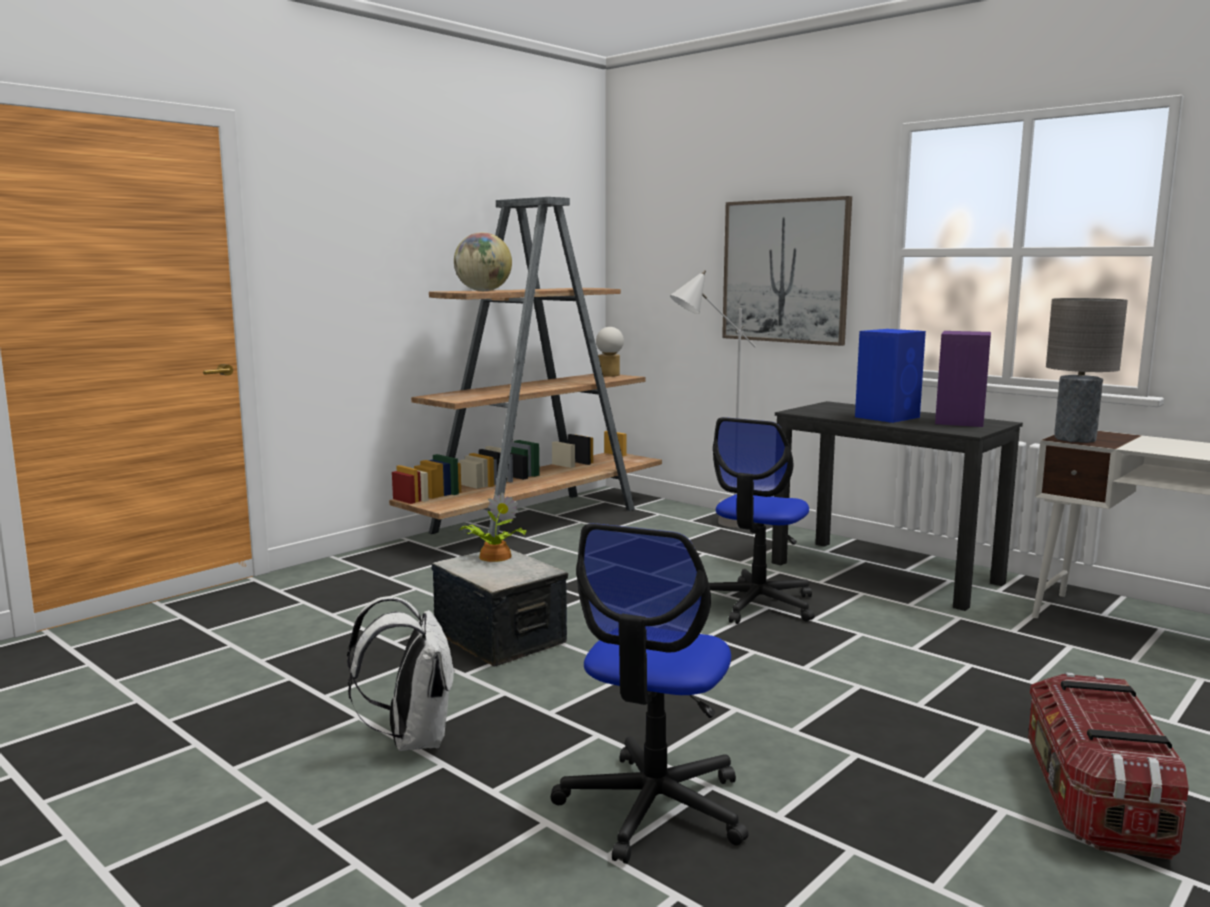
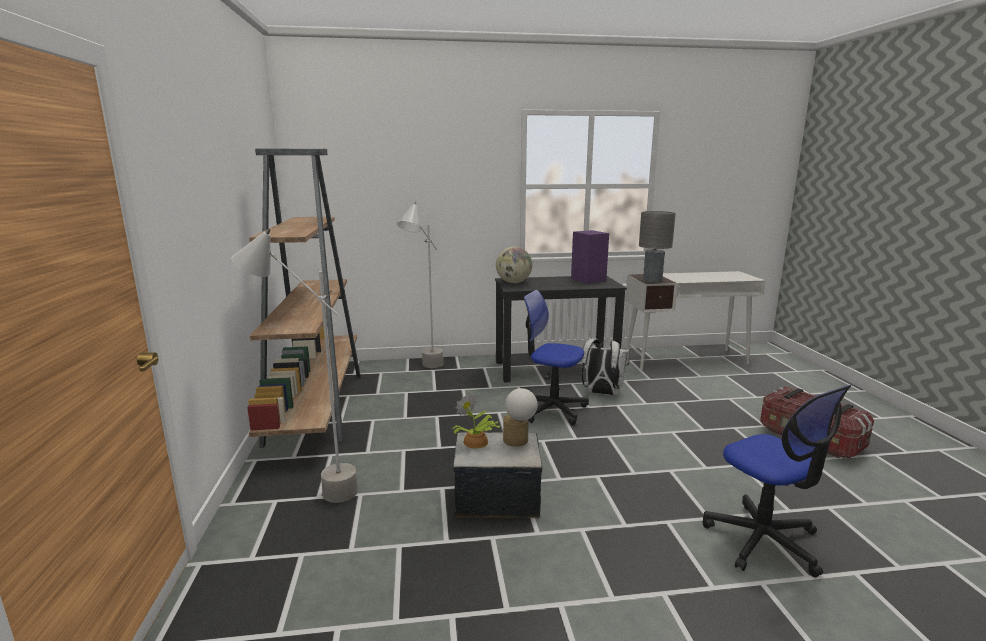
camera: 50 degrees left, 5 degrees up
(393, 572) = (312, 491): none -> grey floor lamp
(412, 739) = (617, 593): white backpack -> white backpack (601, 393)
(483, 291) = (289, 231): globe -> globe (513, 282)
(609, 375) = (319, 282): table lamp -> table lamp (519, 441)
(757, 604) = (551, 409): office chair -> office chair turned 135 degrees clockwise
(785, 271) = (447, 198): picture -> none
(888, 417) = (557, 283): blue speaker -> none

